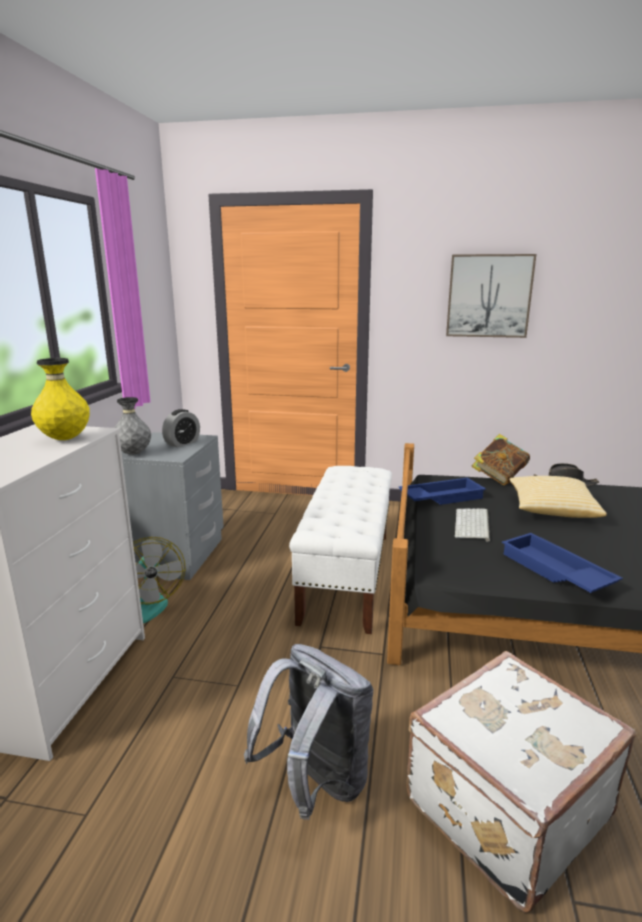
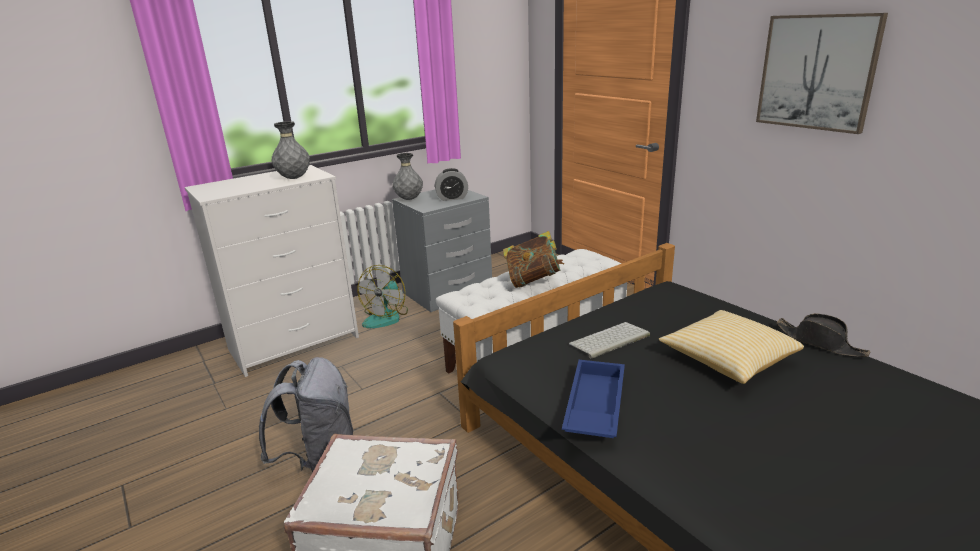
camera: 45 degrees right, 5 degrees up
(65, 439) = (294, 178): yellow vase -> grey vase
(441, 497) = (635, 307): blue tray -> none
(499, 478) = (745, 310): book -> book (533, 280)

